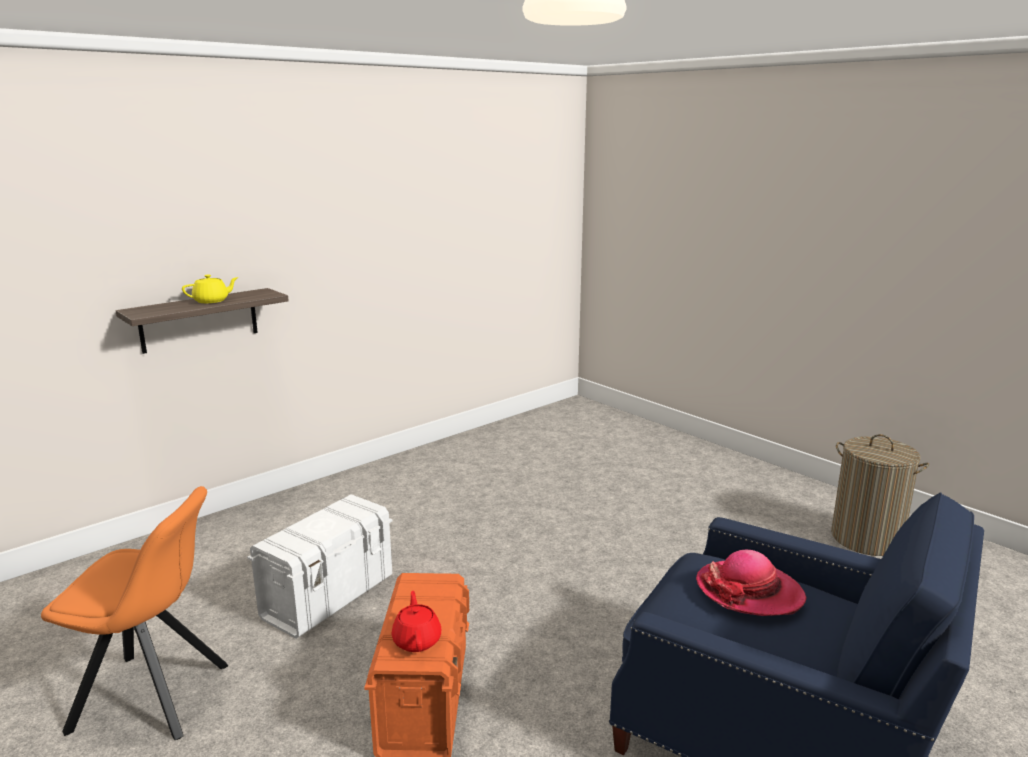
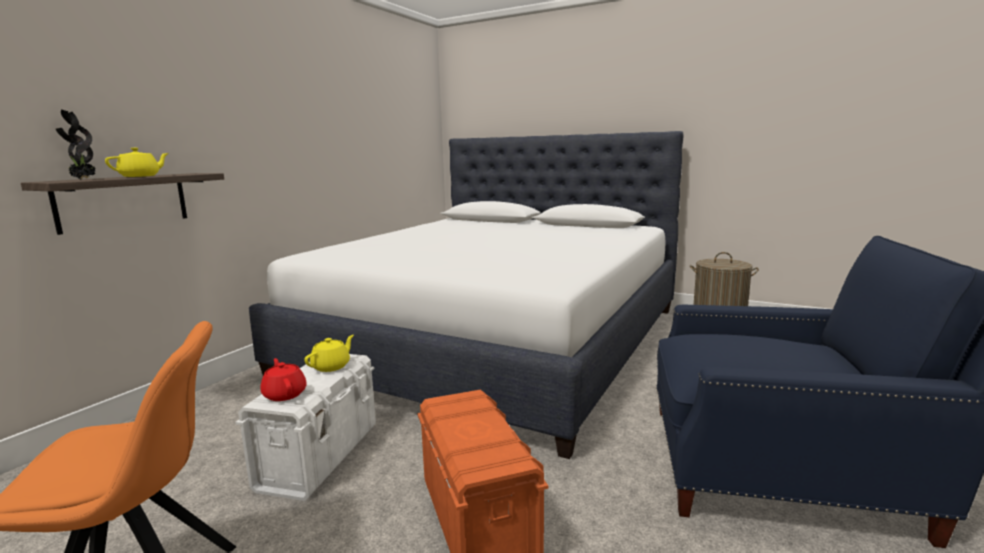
camera: 20 degrees left, 5 degrees down
(162, 307) = (83, 179): none -> potted plant
(347, 514) = (331, 366): none -> yellow teapot
(417, 640) = (488, 447): red teapot -> red teapot (285, 394)
(577, 491) = (494, 339): none -> white bed
(749, 592) = (750, 346): hat -> none

